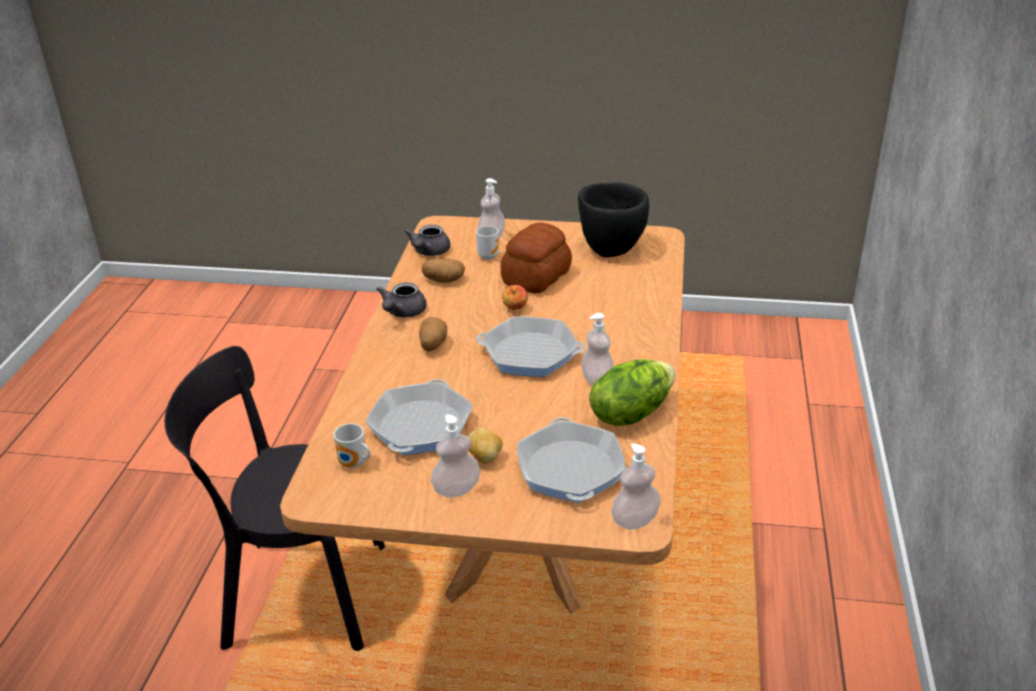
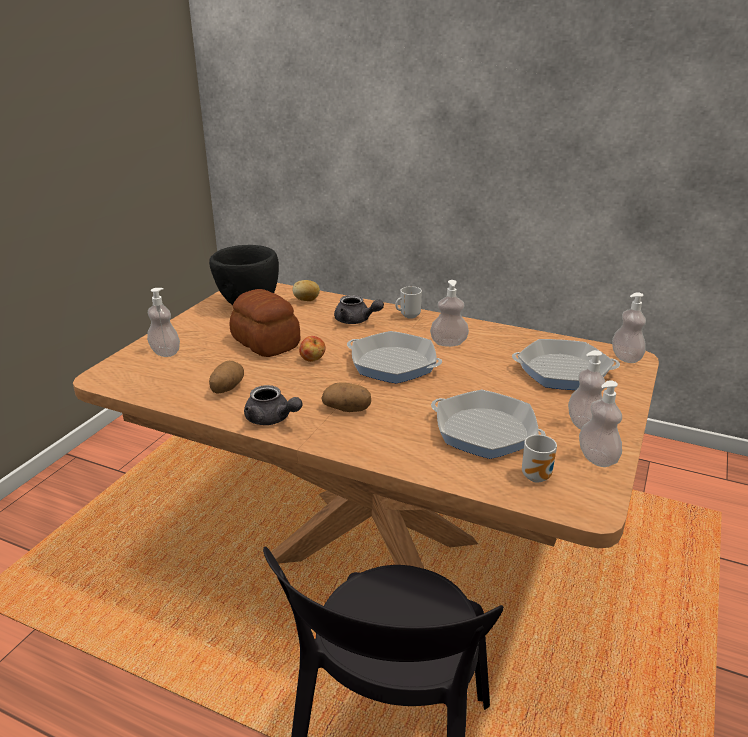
camera: 75 degrees left, 5 degrees down
(394, 500) = (597, 458): none -> soap dispenser
(429, 252) = (158, 389): grey teapot -> grey teapot (356, 321)
(485, 458) = (541, 405): potato -> potato (306, 300)
(488, 256) = (201, 359): mug -> mug (408, 316)
(530, 354) = (393, 364): frying pan -> frying pan turned 90 degrees counterclockwise
(630, 413) = (496, 338): lettuce -> none

